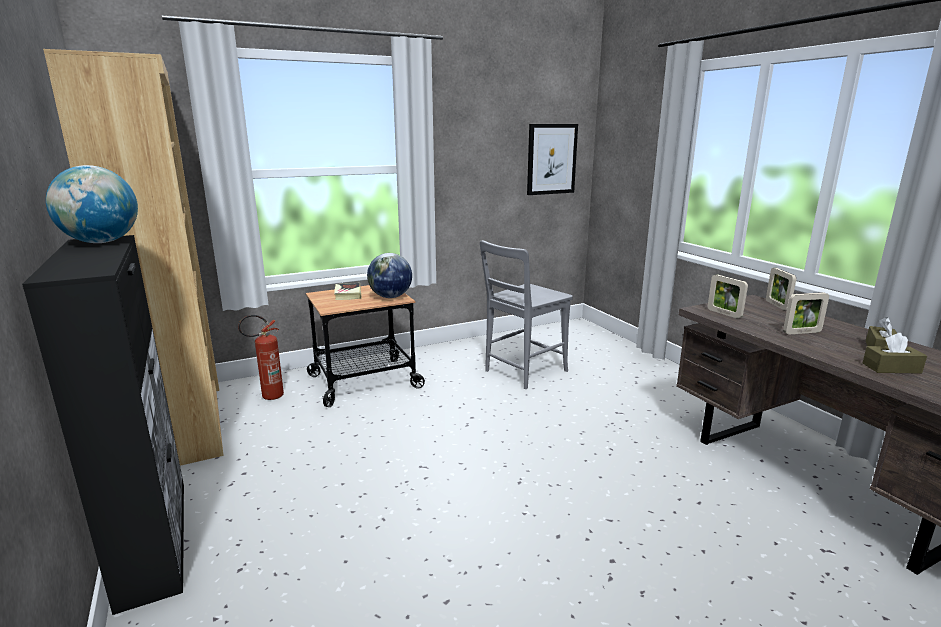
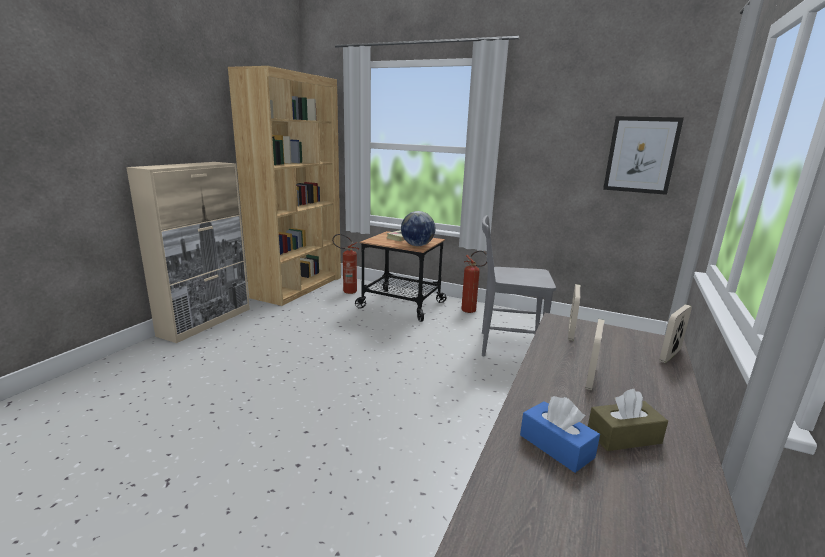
camera: 50 degrees right, 0 degrees up
(102, 242) = (212, 163): globe -> none
(154, 539) = (206, 321): black cabinet -> beige cabinet
(438, 357) = (471, 311): none -> fire extinguisher
(802, 332) = (590, 378): picture frame -> picture frame turned 75 degrees clockwise
(891, 368) = (556, 446): brown tissue box -> blue tissue box

